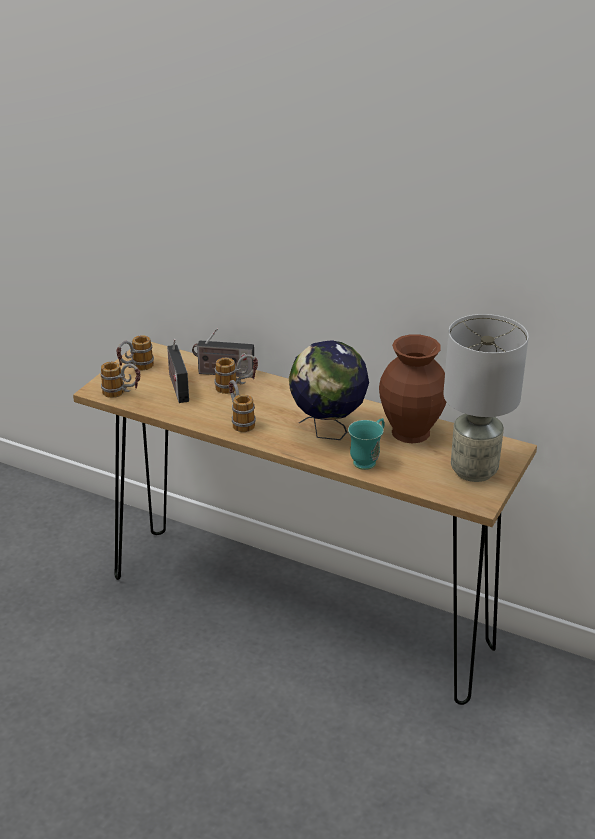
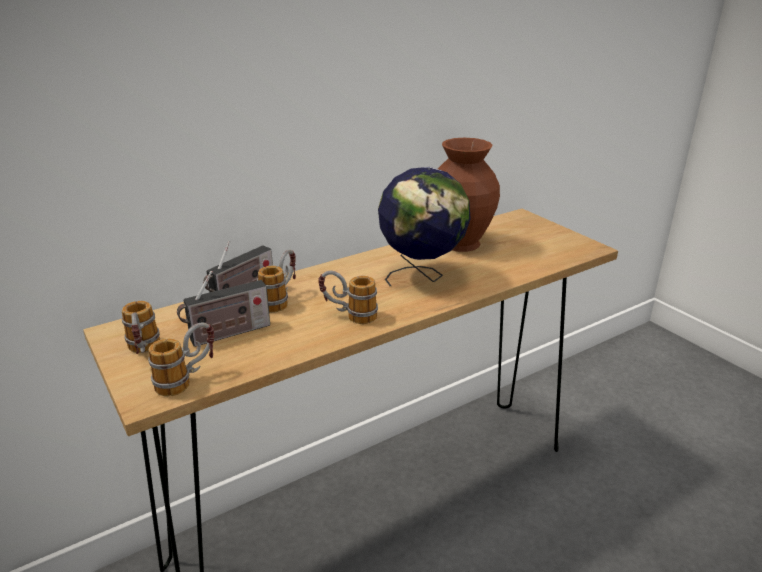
camera: 60 degrees left, 5 degrees down
(177, 386) = (227, 334): radio -> radio turned 45 degrees counterclockwise
(368, 460) = (489, 272): turquoise mug -> none
(475, 471) = (542, 236): grey table lamp -> none

